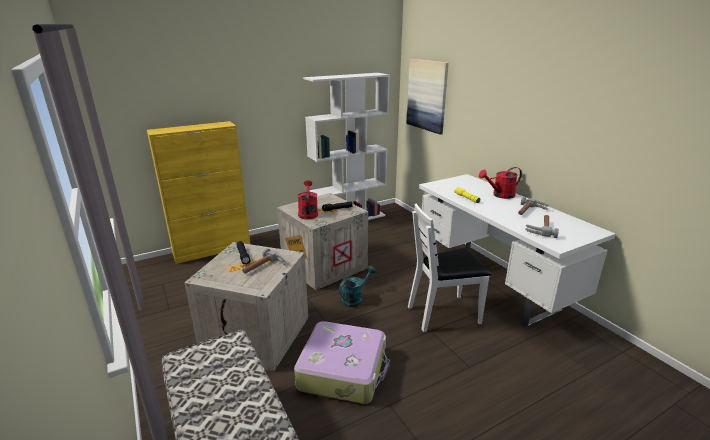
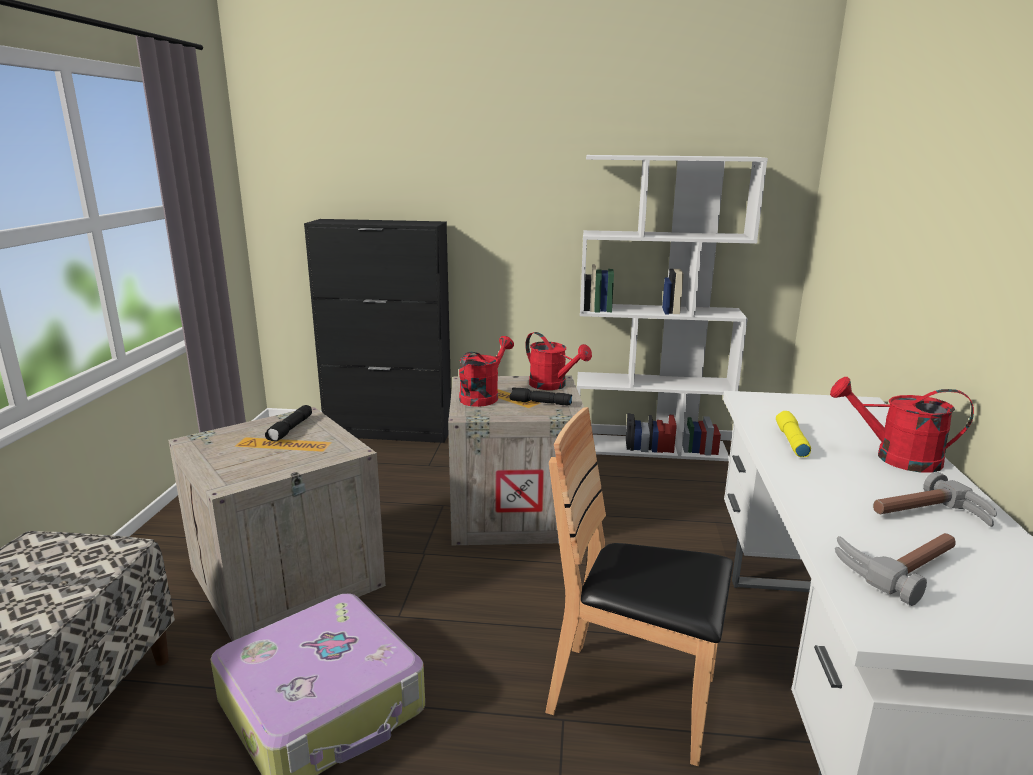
camera: 35 degrees right, 5 degrees down
(212, 249) = (389, 432): yellow cabinet -> black cabinet
(264, 267) = (285, 455): hammer -> none
(330, 199) = (553, 386): none -> red watering can
(355, 298) = (497, 587): turquoise watering can -> none
(427, 95) = (848, 208): picture -> none
(444, 314) = (633, 698): white chair -> brown chair

